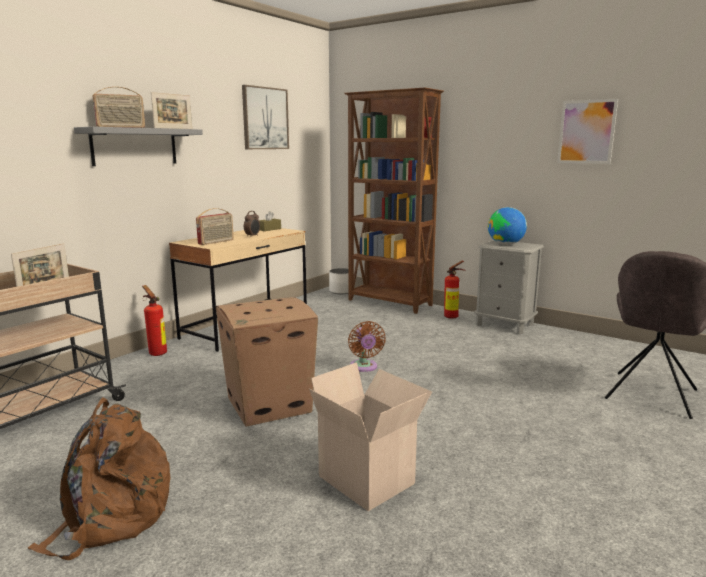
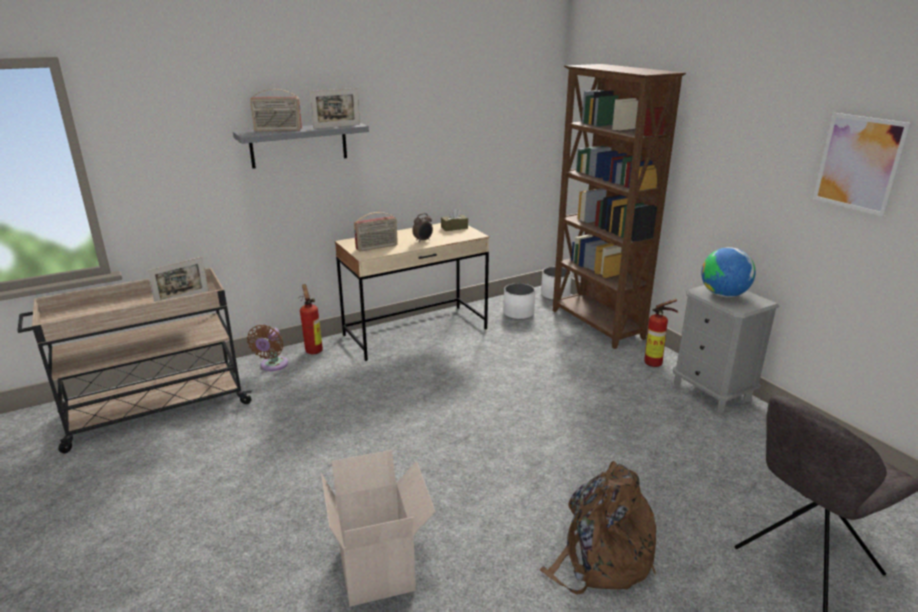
camera: 25 degrees right, 10 degrees up
(111, 517) = (160, 533): brown backpack -> brown backpack (600, 558)
(265, 118) = (466, 96): picture -> none
(270, 404) = (363, 445): cardboard box -> none
(323, 305) = (518, 313): none -> white planter
(364, 367) = (489, 419): brown fan -> brown fan (272, 366)

